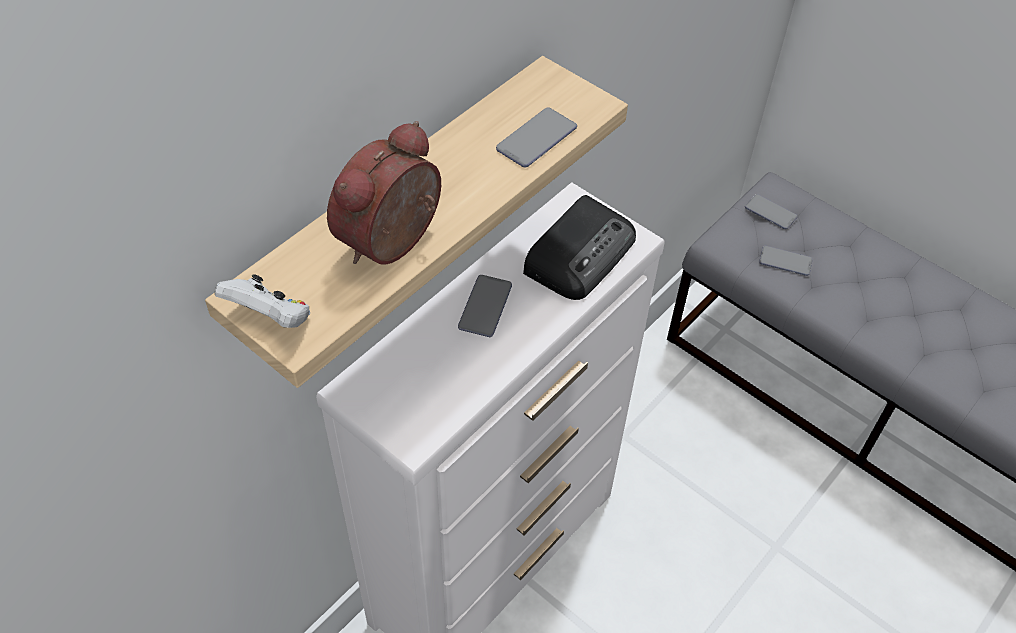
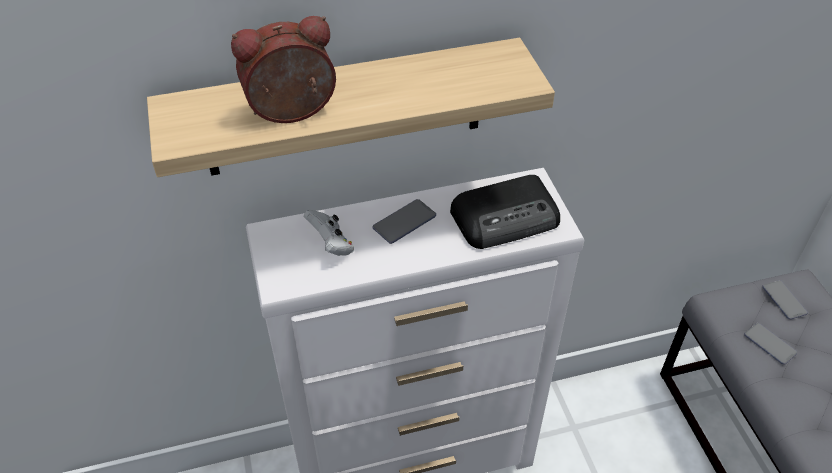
camera: 35 degrees right, 5 degrees down
(270, 318) = (171, 124): white game controller -> white game controller (331, 245)
(536, 139) = (459, 88): phone -> none

